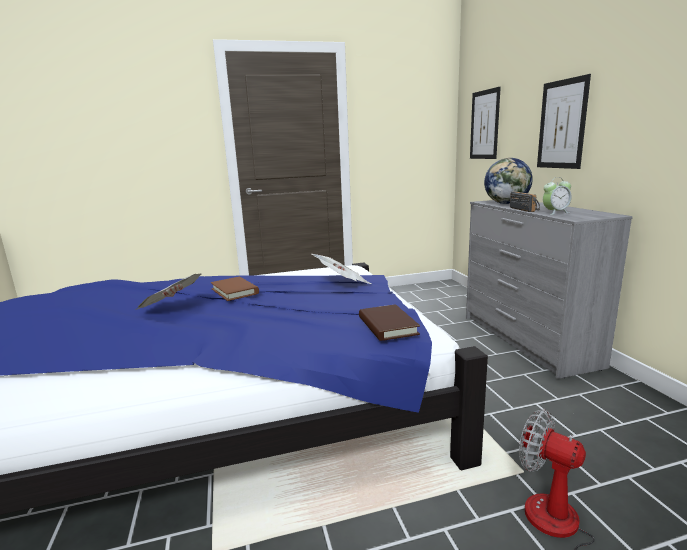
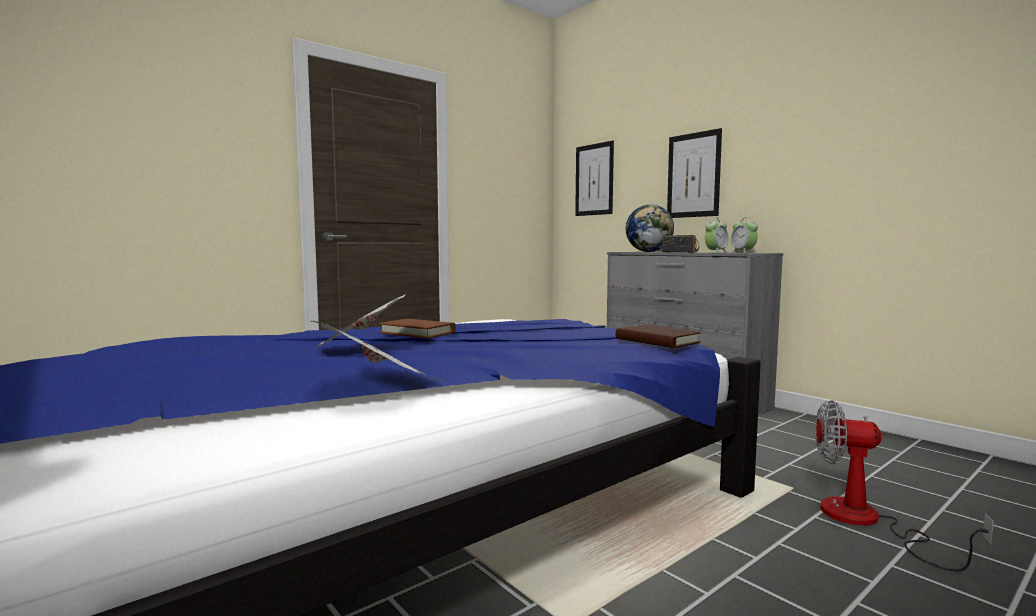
camera: 25 degrees left, 10 degrees down
(342, 284) = (537, 324): newspaper -> newspaper (381, 385)
(586, 213) = (743, 252): none -> alarm clock

